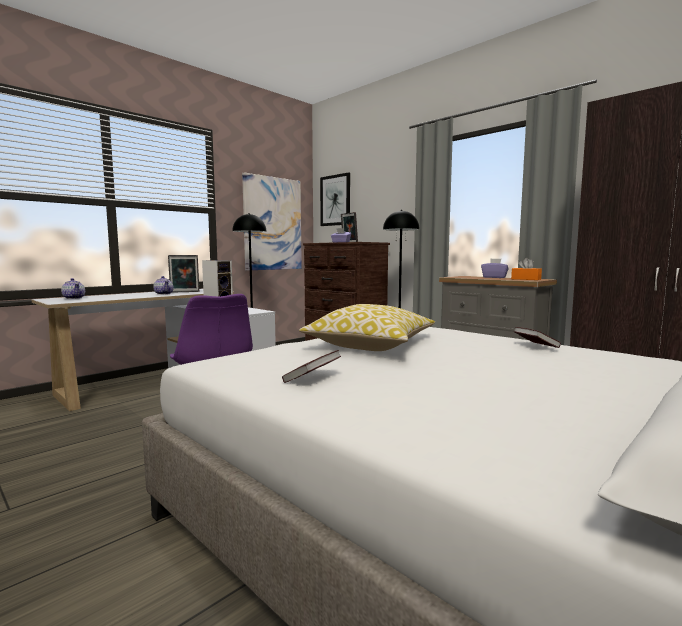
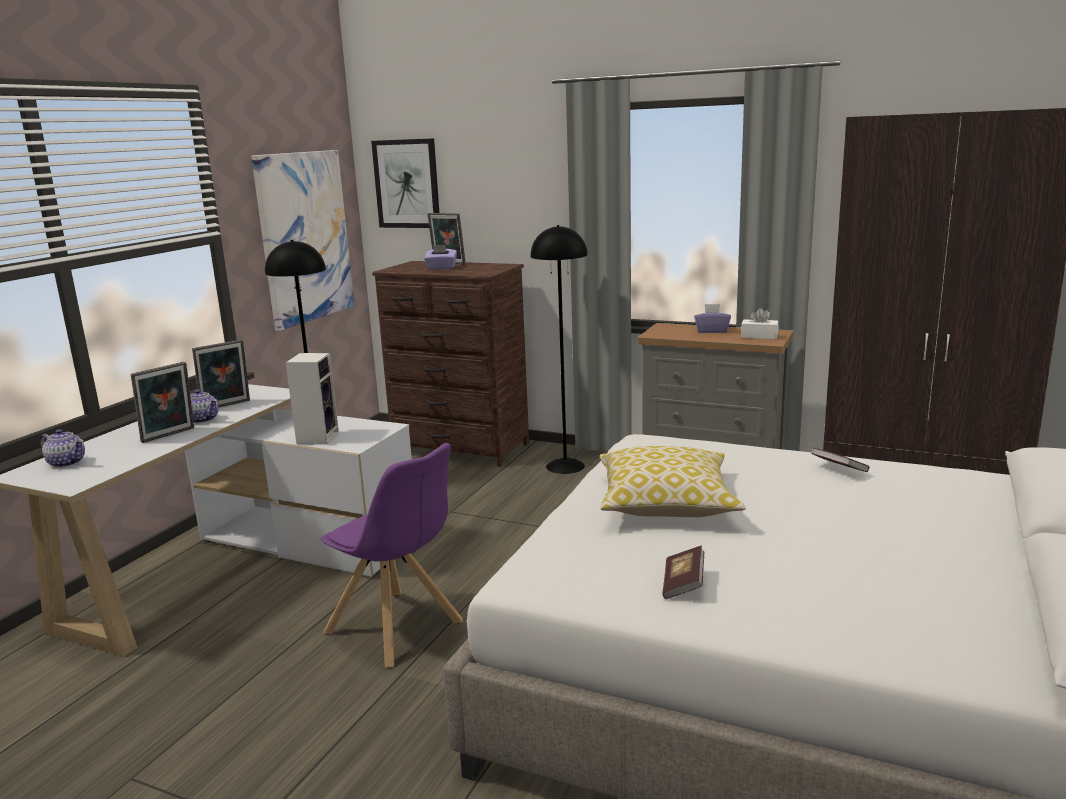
camera: 20 degrees left, 10 degrees up
(137, 296) = (169, 435): none -> picture frame
(526, 279) = (759, 336): orange tissue box -> white tissue box

